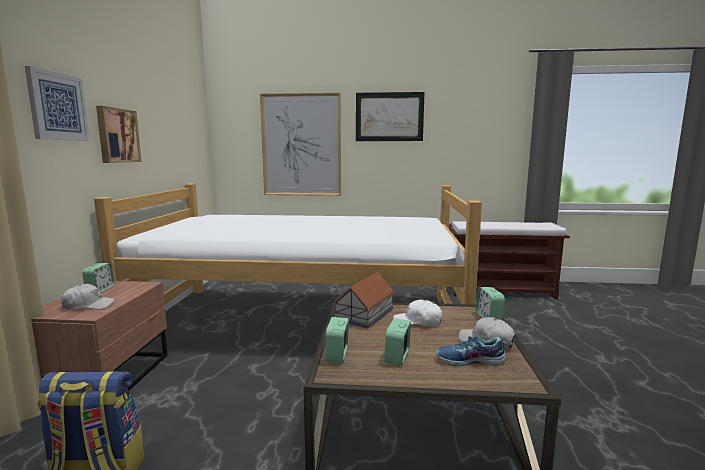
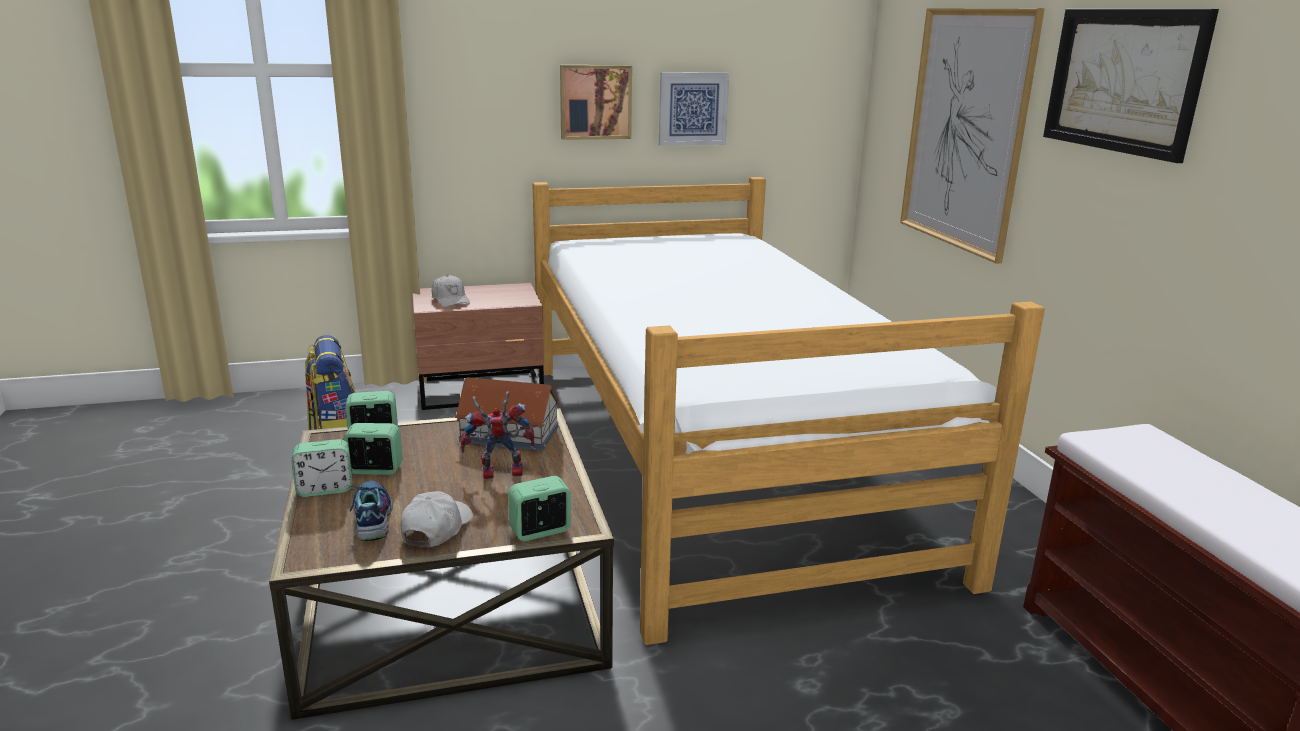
camera: 70 degrees right, 10 degrees up
(57, 106) = (496, 72): picture -> picture (692, 109)
(100, 289) = (499, 290): alarm clock -> alarm clock (325, 489)
(418, 322) = (498, 474): white cap -> toy robot

